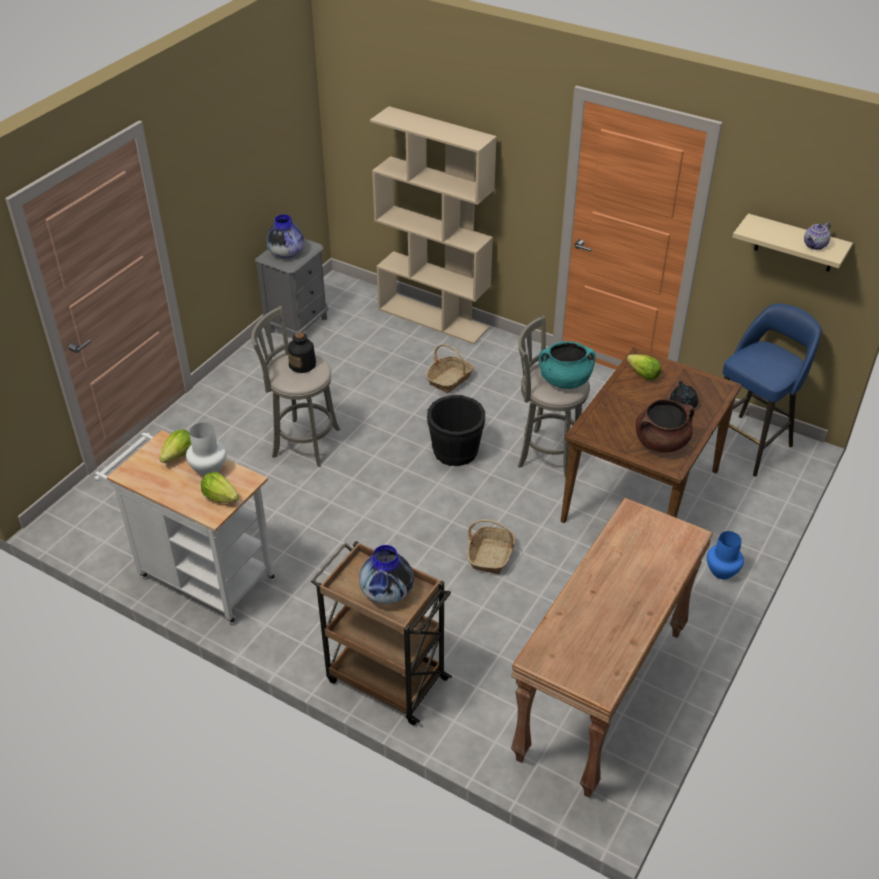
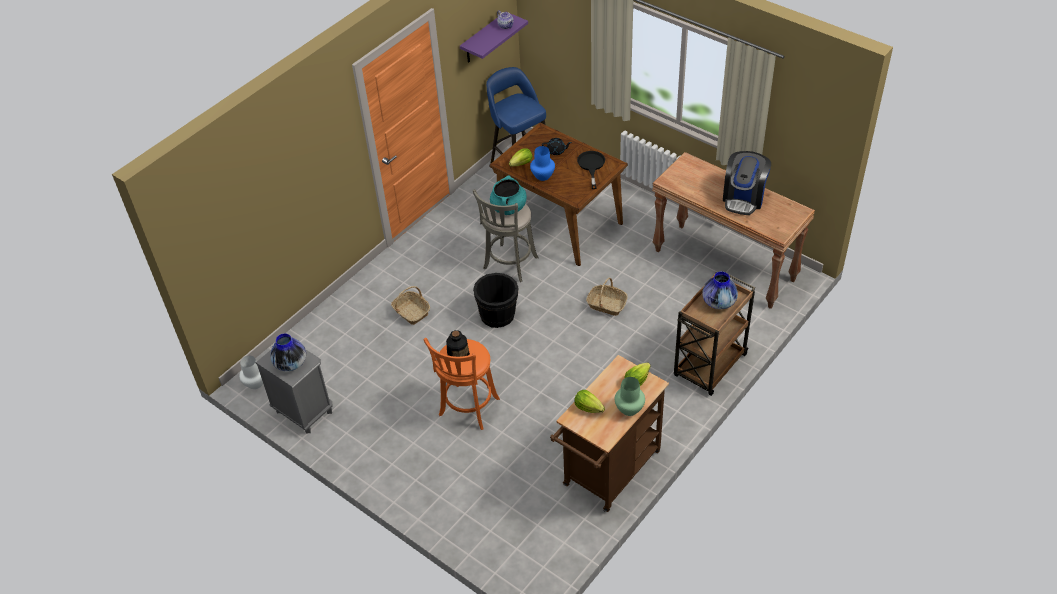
camera: 80 degrees left, 5 degrees up
(173, 492) = (629, 408): none -> green vase
(200, 575) = (608, 473): white cart -> brown cart
(208, 469) = (606, 388): white vase -> white vase (255, 383)
(302, 442) = (467, 409): grey stool -> orange stool
(434, 318) = (326, 316): beige bookcase -> none
(616, 609) = (744, 198): none -> coffee machine
(661, 442) = (591, 166): brown cooking pot -> black frying pan
(722, 572) = (632, 198): blue vase -> blue vase (543, 176)
(795, 244) = (483, 38): beige shelf -> purple shelf

